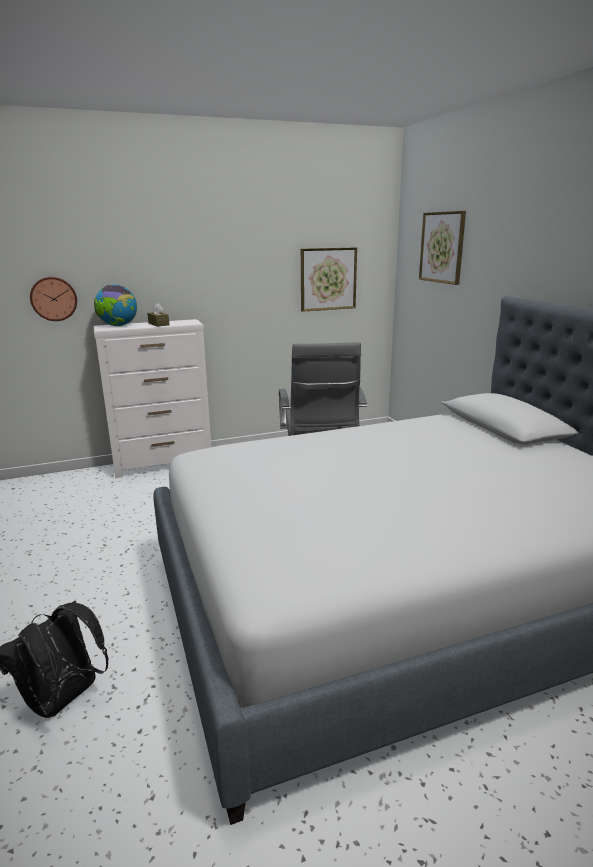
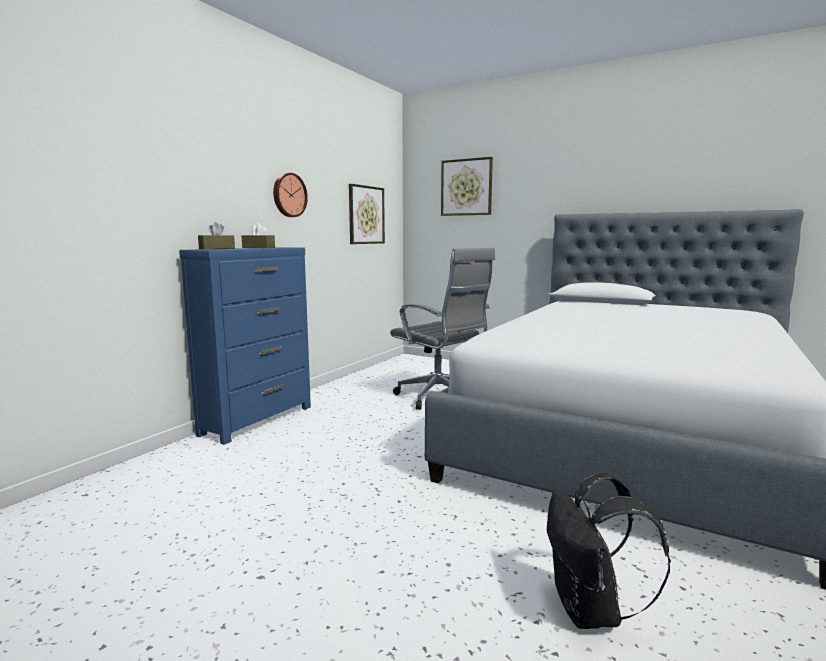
camera: 40 degrees left, 10 degrees down
(54, 298) = (131, 211): wall clock -> wall clock (289, 195)
(118, 326) = (217, 248): globe -> brown tissue box
(164, 464) = (258, 420): white dresser -> blue dresser

